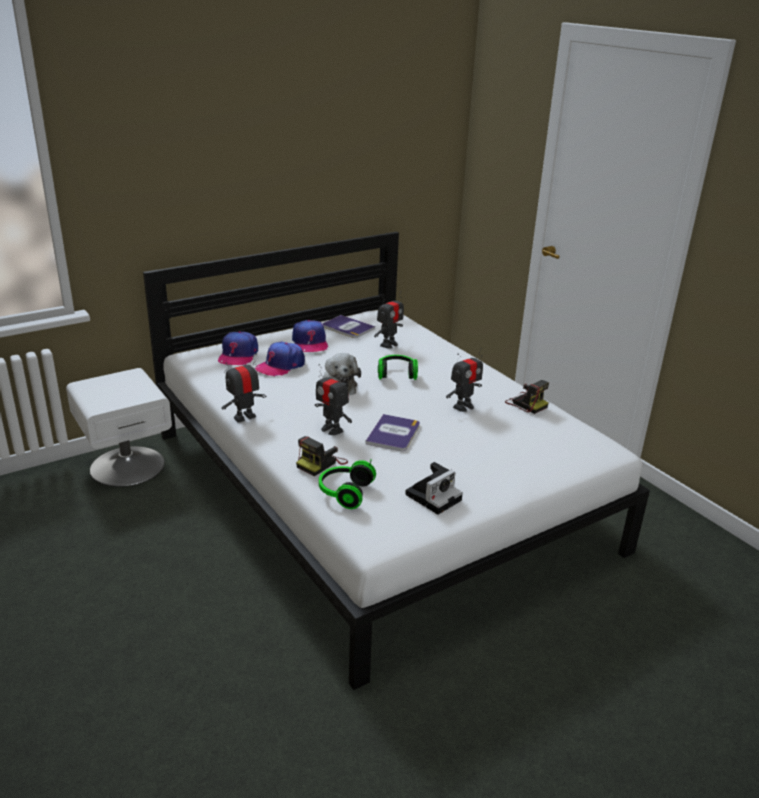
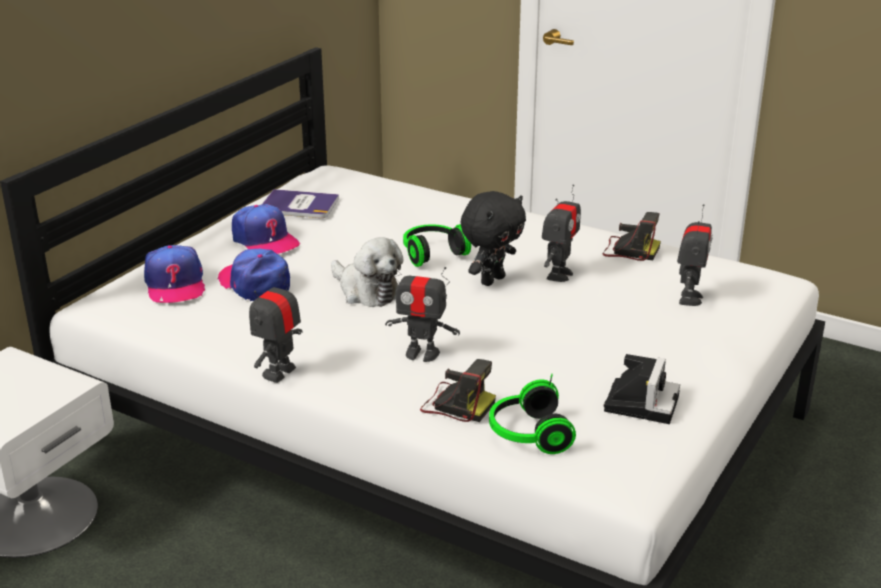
camera: 25 degrees left, 0 degrees up
(280, 365) = (255, 283): cap -> cap turned 120 degrees clockwise
(321, 463) = (456, 404): camera -> camera turned 75 degrees counterclockwise
(389, 344) = (381, 215): toy robot -> toy robot (689, 298)
(393, 434) = (508, 336): book -> none
(417, 398) = (491, 280): none -> black plush toy

